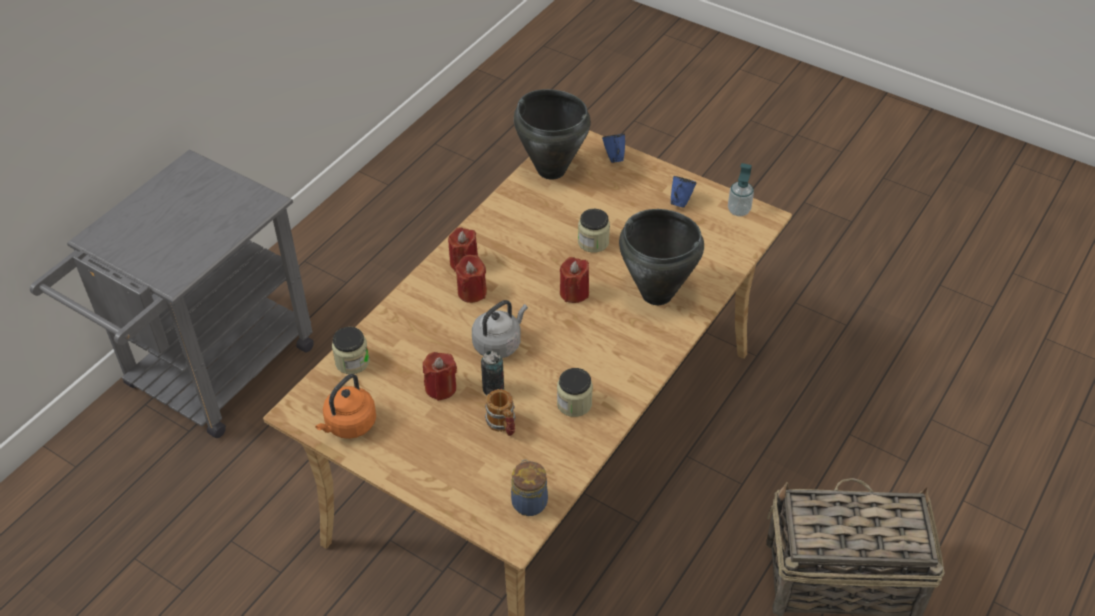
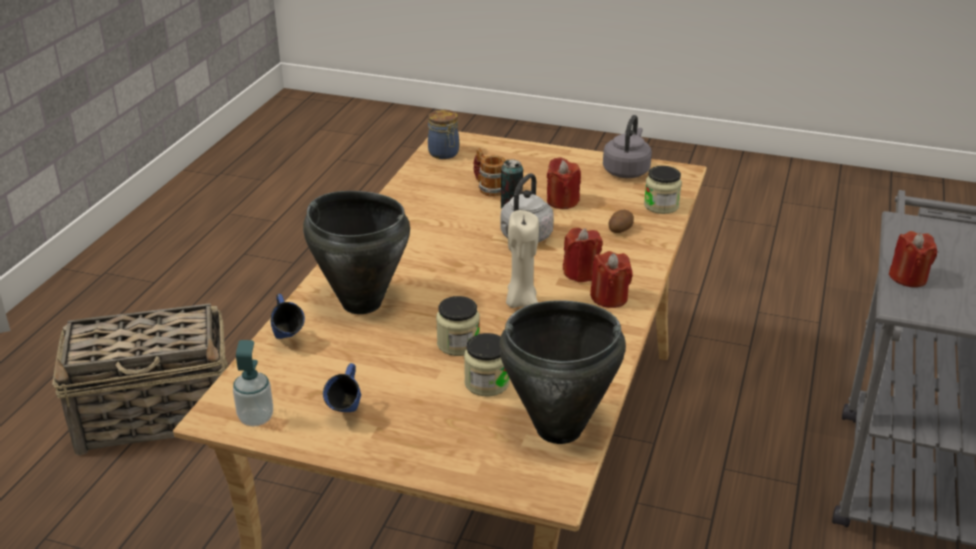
camera: 165 degrees right, 15 degrees down
(349, 425) = (627, 170): orange kettle -> grey kettle
(410, 337) = (620, 229): none -> potato
(533, 272) = (521, 301): none -> beige candle
(574, 292) = (462, 290): red candle -> red candle (908, 278)
(574, 403) = (427, 209): jar -> jar (487, 383)
(614, 158) = (467, 465): blue mug -> blue mug (287, 341)

